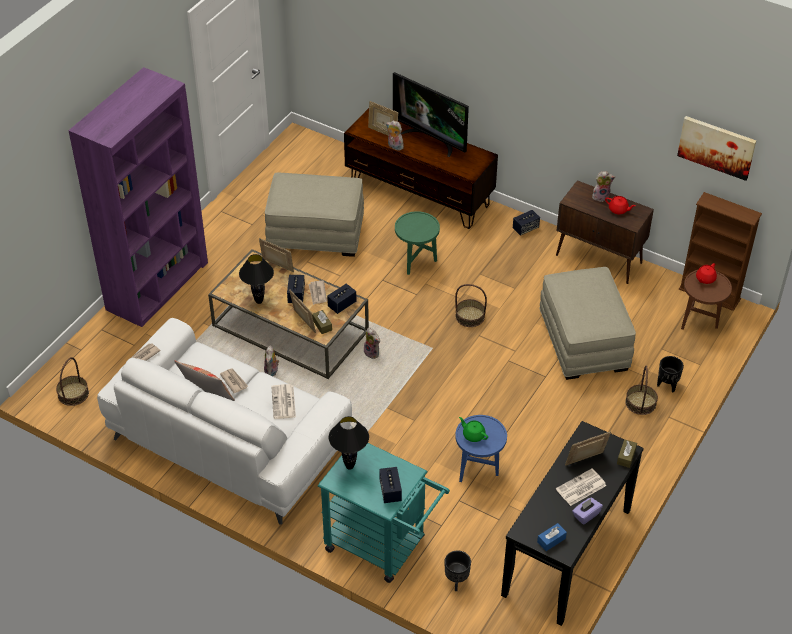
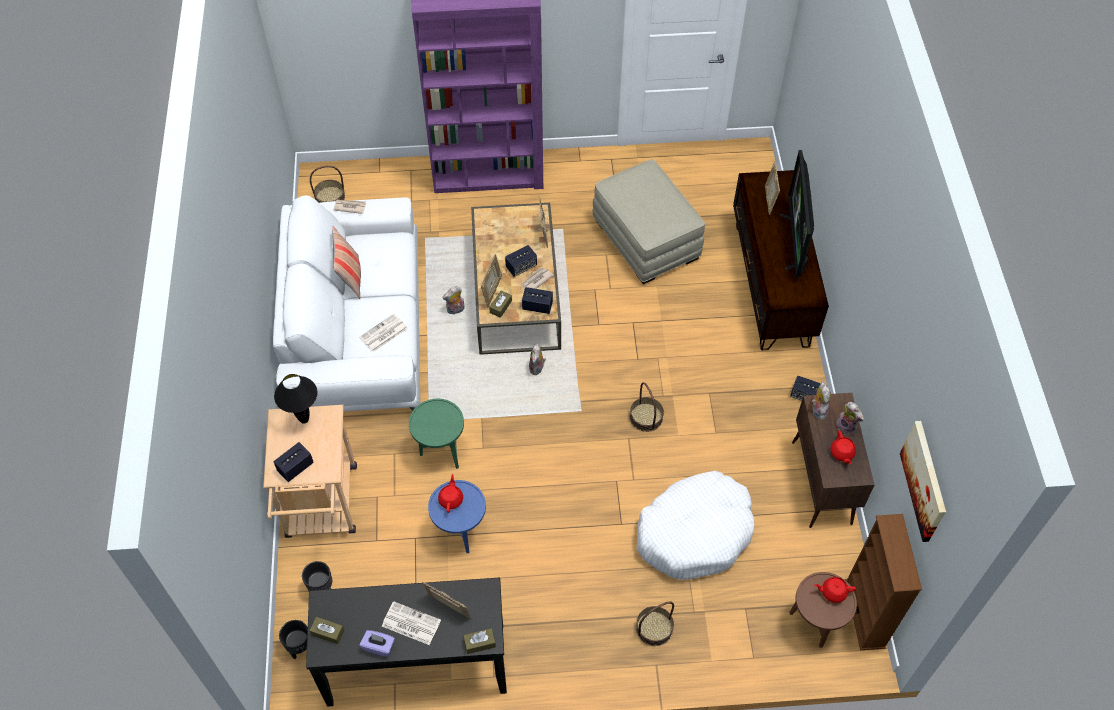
camera: 55 degrees right, 10 degrees up
(234, 381) = (381, 285): newspaper -> none
(258, 301) = (491, 245): black table lamp -> none
(382, 547) = (322, 508): turquoise cart -> beige cart
(394, 146) = (758, 220): plush toy -> plush toy (817, 410)
(416, 263) = (676, 335): green side table -> green side table (441, 452)
(473, 435) = (451, 499): green teapot -> red teapot
(551, 540) = (328, 632): blue tissue box -> brown tissue box
(584, 342) = (694, 532): beige ottoman -> white dog bed
(667, 385) = (698, 641): black planter -> black planter (300, 647)

